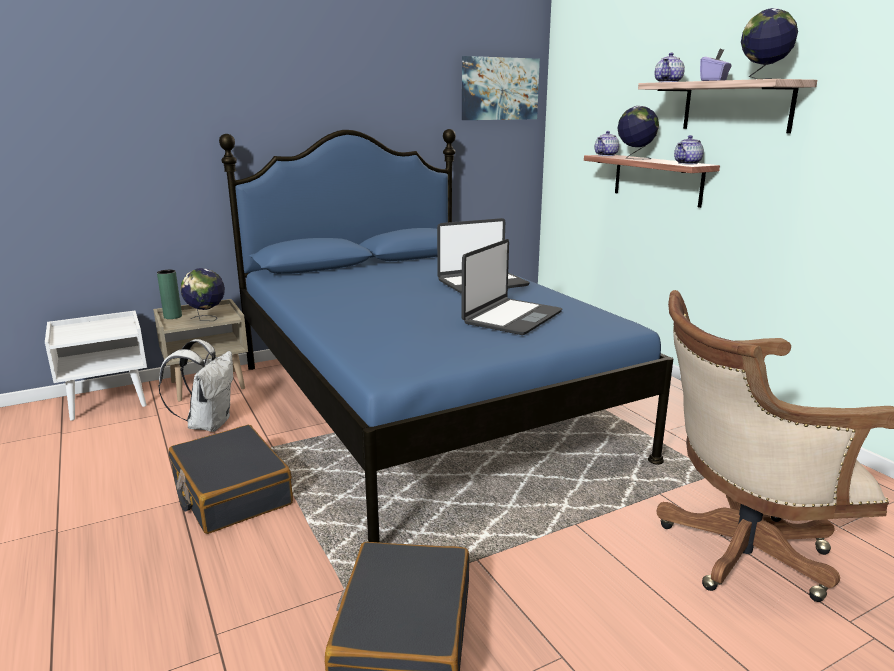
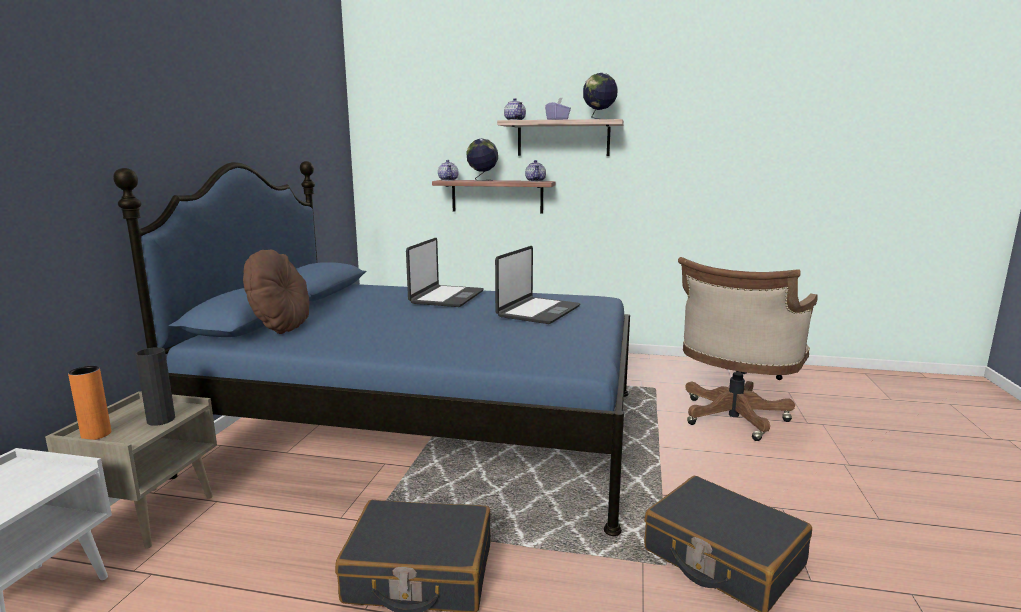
camera: 50 degrees left, 5 degrees down
(173, 316) = (96, 434): green vase -> orange vase
(206, 319) = (161, 420): globe -> black vase
(208, 424) = (248, 544): white backpack -> none
(316, 276) = (281, 329): none -> brown pillow
(499, 89) = (324, 123): picture -> none
(511, 318) = (537, 311): laptop -> laptop turned 45 degrees clockwise

